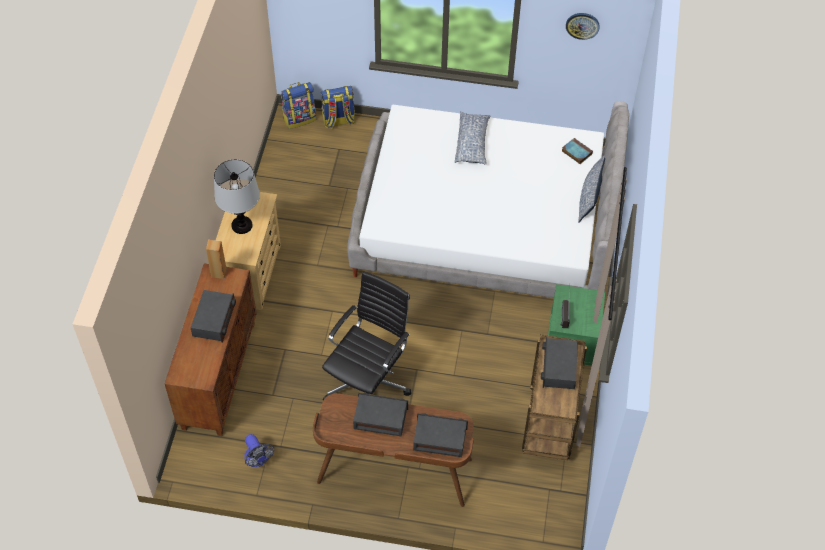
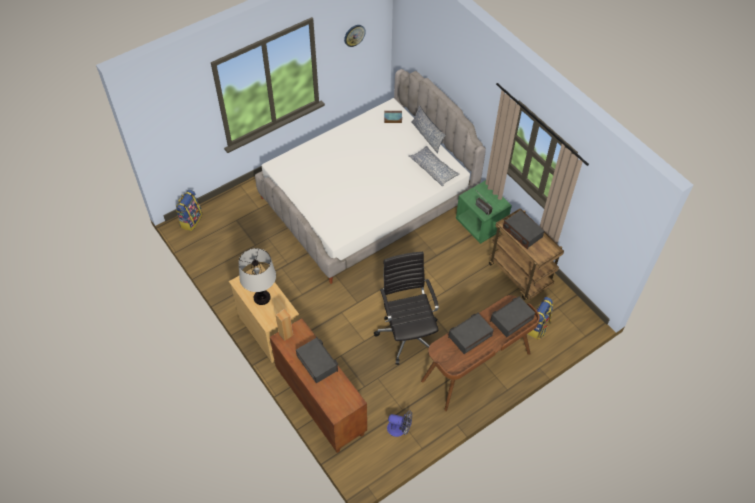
camera: 45 degrees left, 0 degrees up
(338, 121) = (217, 204): backpack -> backpack (537, 327)
(472, 143) = (332, 152): pillow -> pillow (433, 169)

